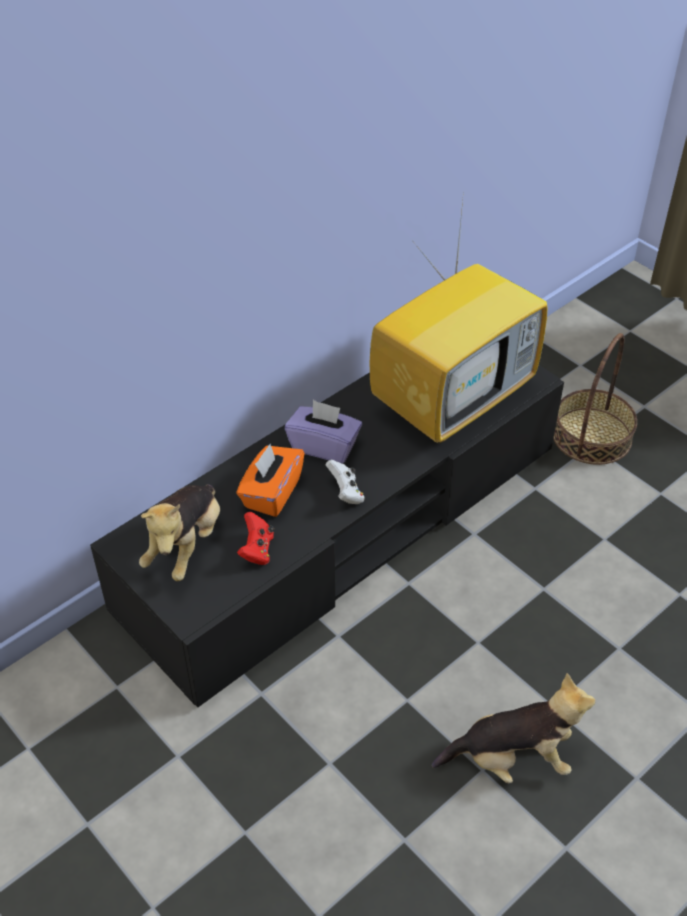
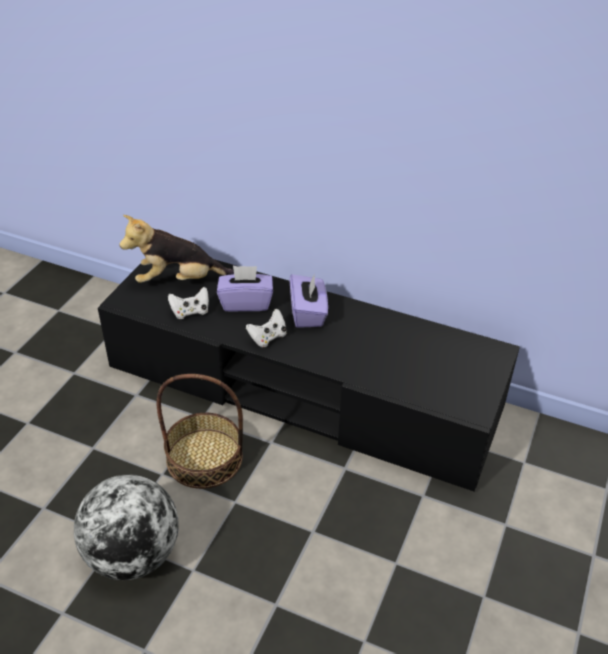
camera: 65 degrees right, 5 degrees down
(257, 550) = (190, 312): red game controller -> white game controller
(271, 493) = (246, 302): orange tissue box -> purple tissue box
(453, 399) = (409, 367): television -> none
(513, 759) = (132, 555): plush toy -> globe
(591, 436) = (518, 521): basket -> basket (204, 458)

